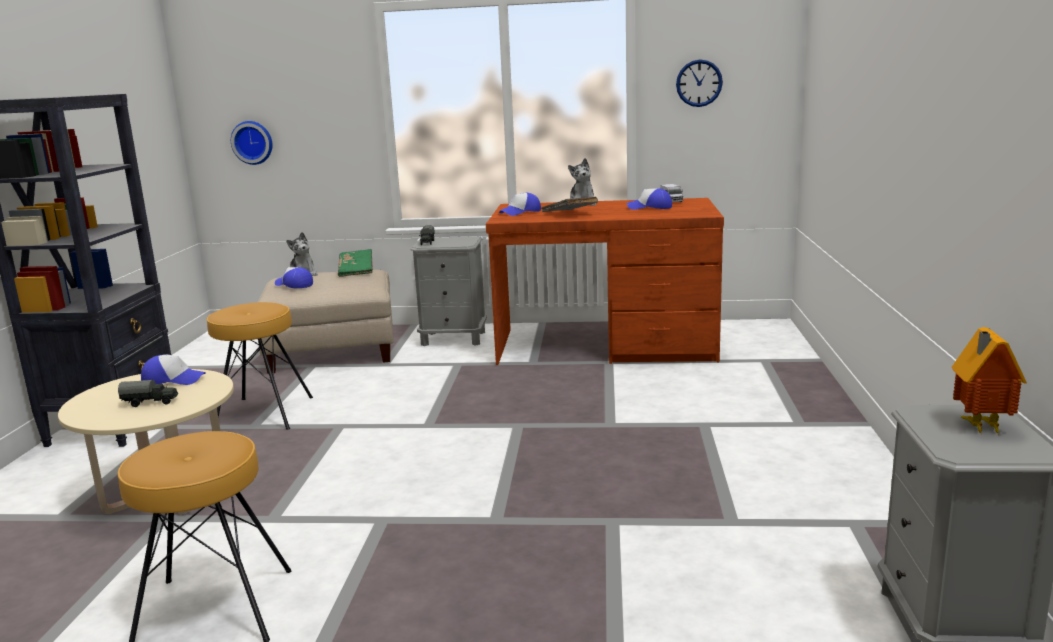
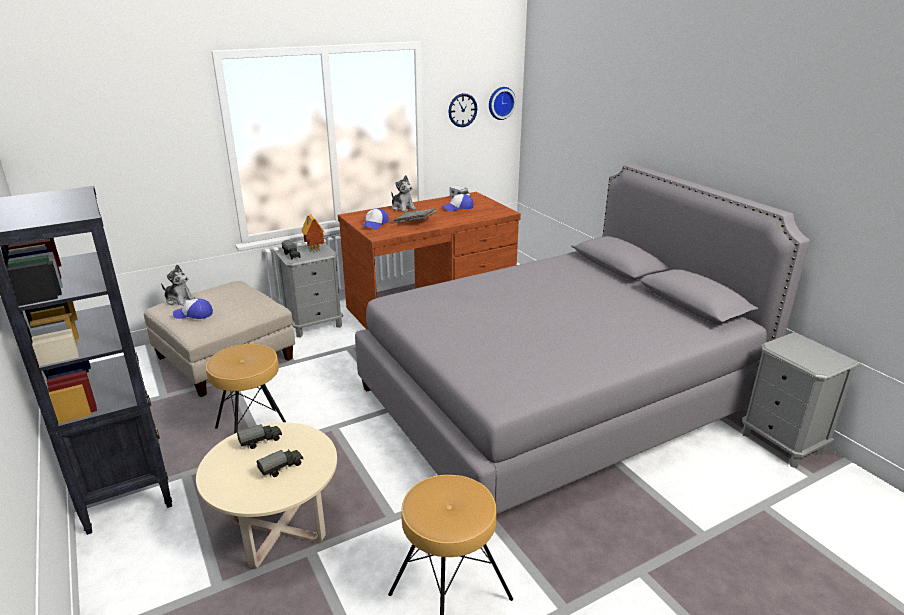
camera: 35 degrees left, 10 degrees up
(173, 380) = (261, 441): cap -> toy truck
(253, 142) = (96, 185): wall clock -> wall clock (500, 103)
(356, 271) = (228, 288): green book -> none
(626, 468) = (555, 400): none -> grey bed
(978, 426) = (806, 349): toy house -> toy house (314, 250)

